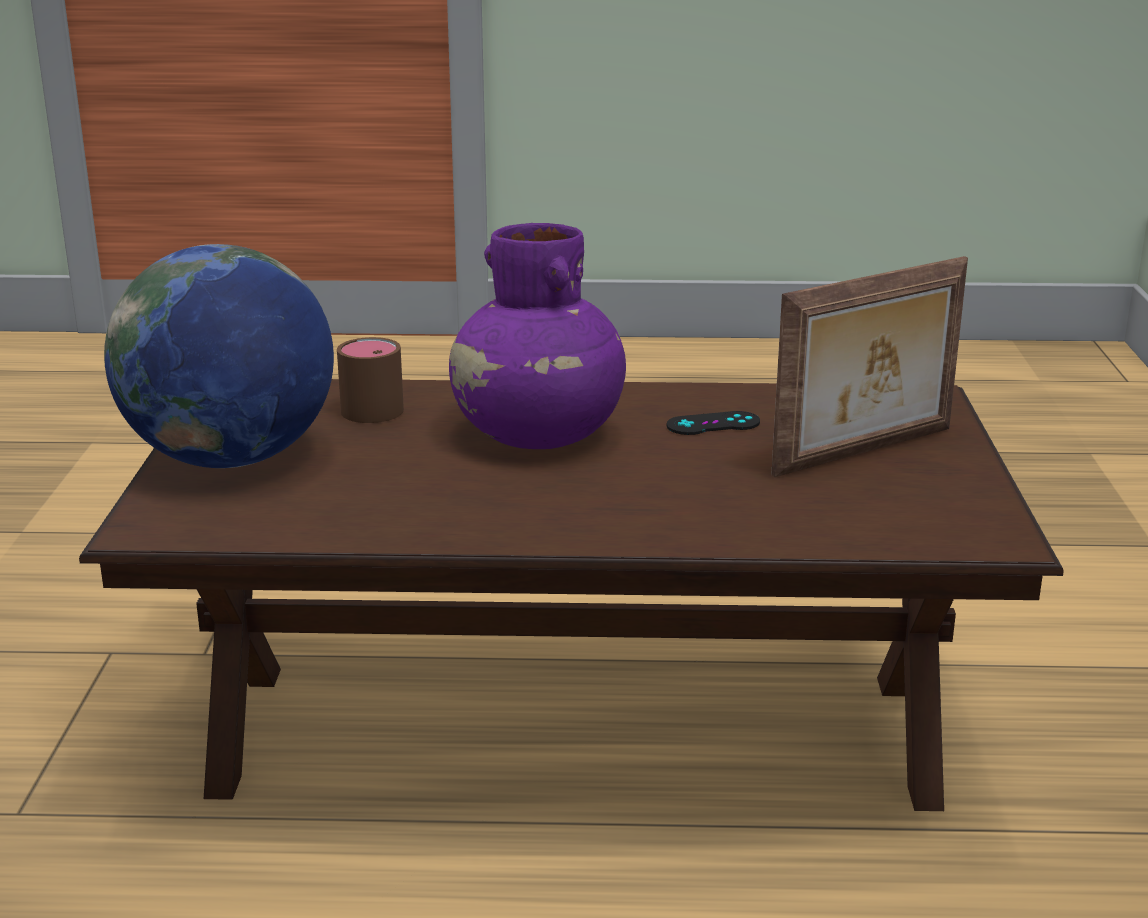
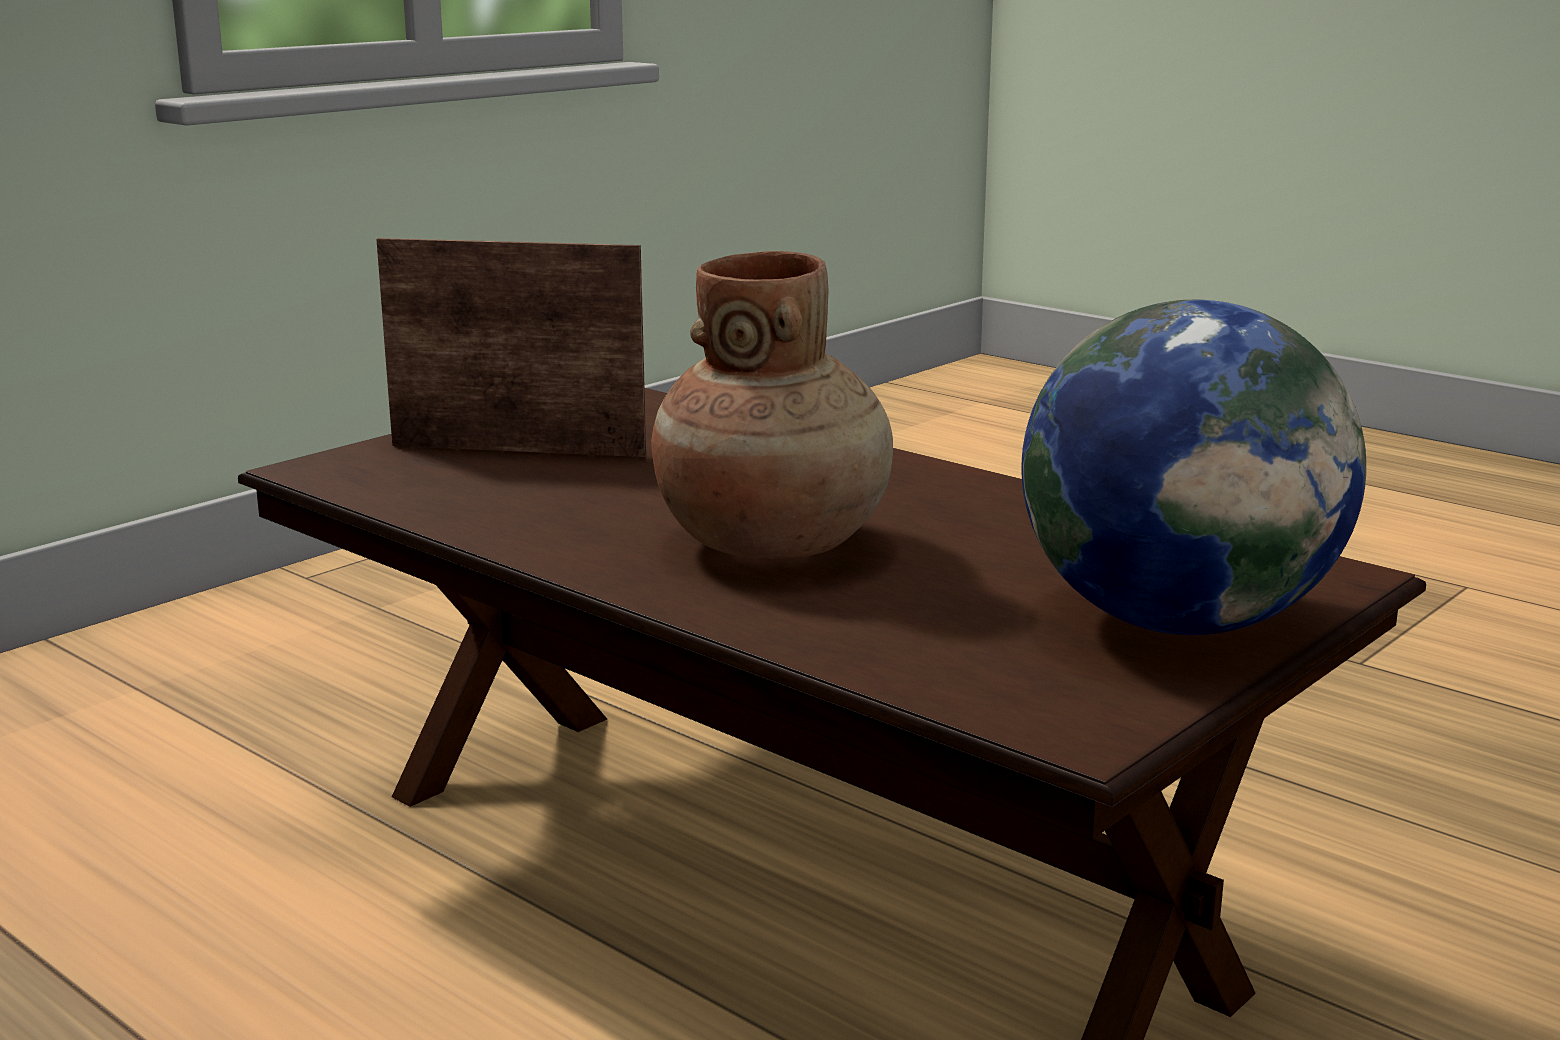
camera: 140 degrees left, 5 degrees down
(368, 405) = (908, 639): brown mug -> none
(538, 436) = (774, 543): purple vase -> brown vase
(713, 424) = (574, 503): black game controller -> none

